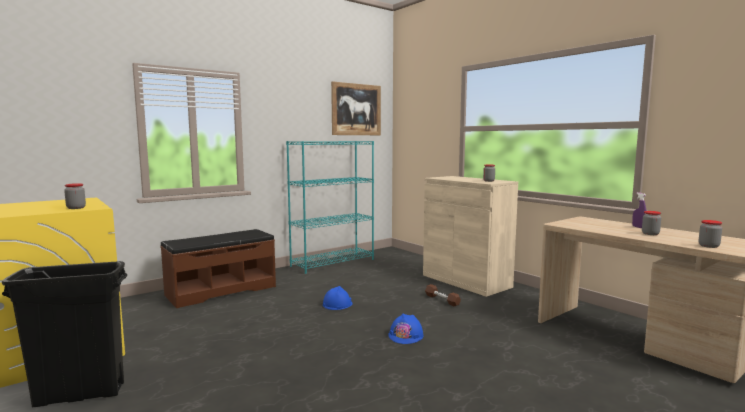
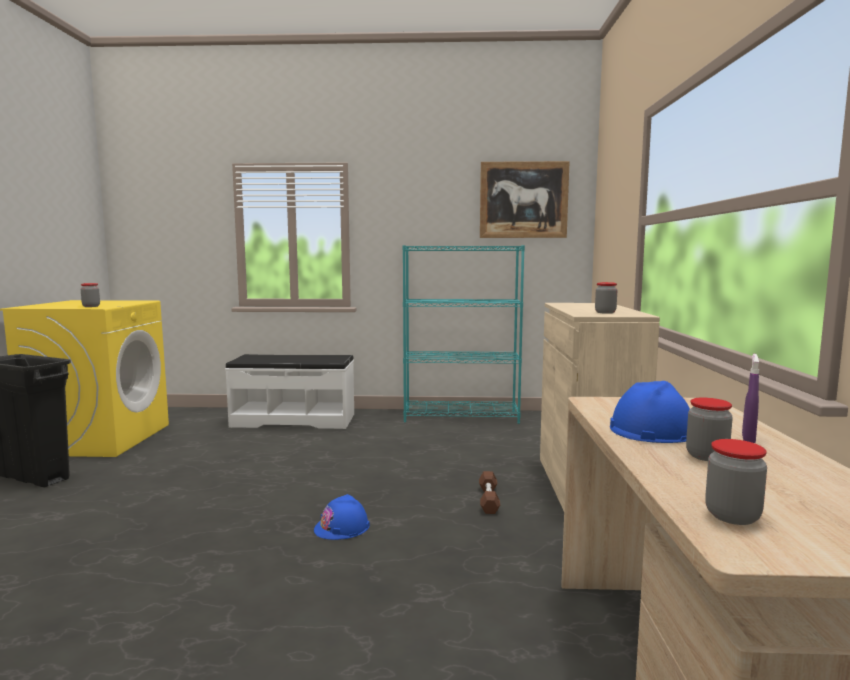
camera: 40 degrees right, 0 degrees up
(221, 290) = (294, 420): brown bench -> white bench
(337, 304) = (358, 465): blue hard hat -> blue hard hat (653, 430)

